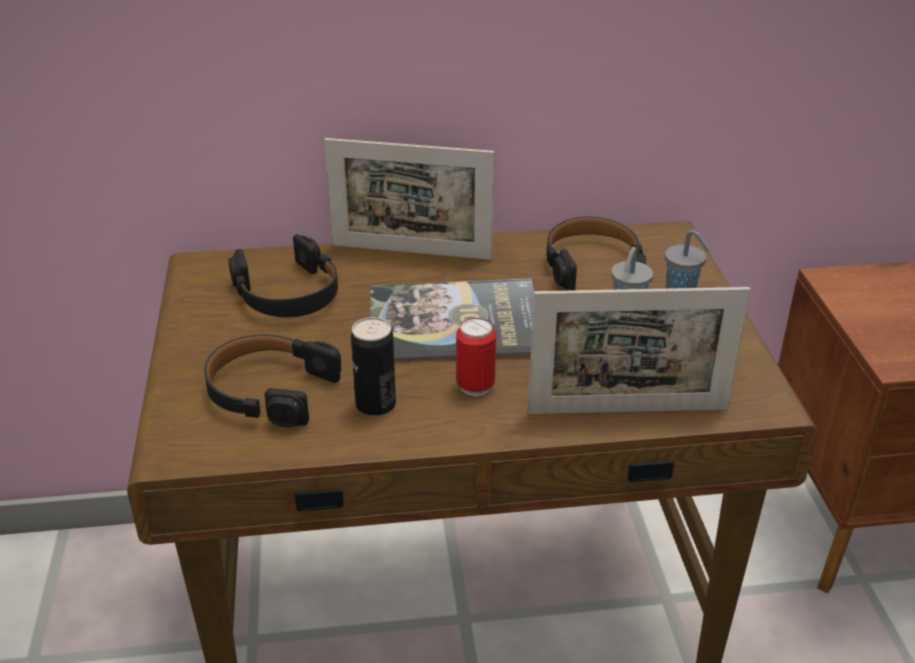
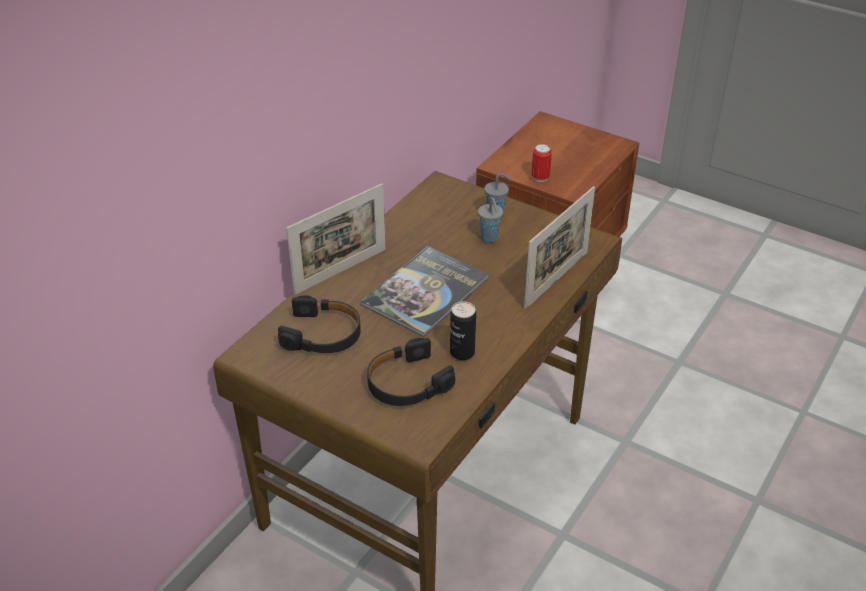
camera: 50 degrees left, 5 degrees up
(475, 386) = (486, 313): can -> can (540, 177)
(592, 265) = (434, 221): black headphones -> none

